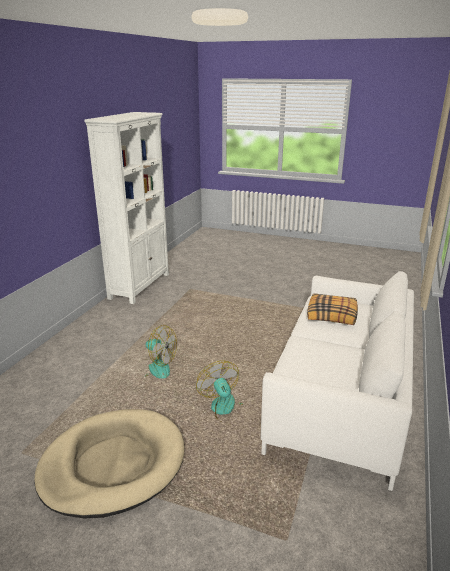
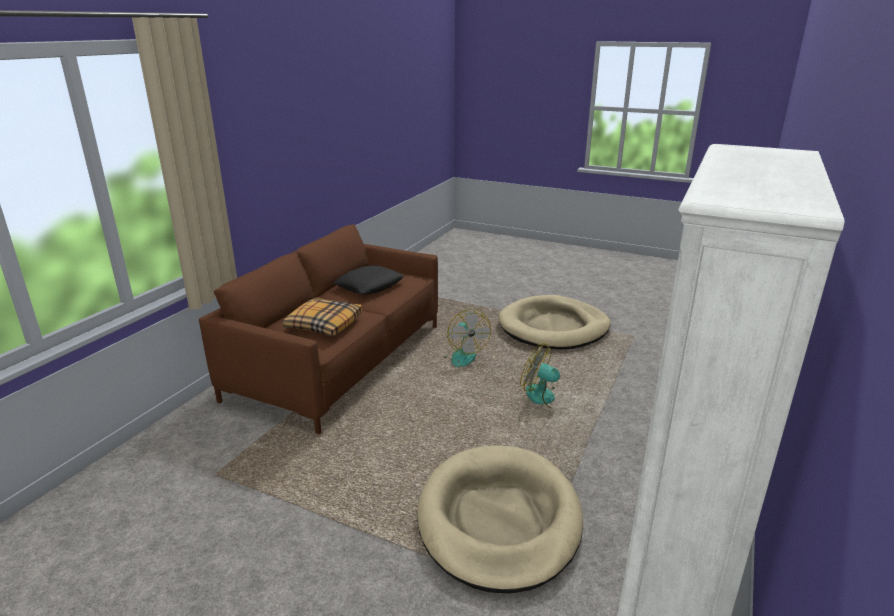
camera: 175 degrees left, 0 degrees up
(197, 306) = (499, 520): none -> beige dog bed
(328, 362) = (369, 286): none -> black pillow
(340, 396) = (339, 361): white sofa -> brown sofa

